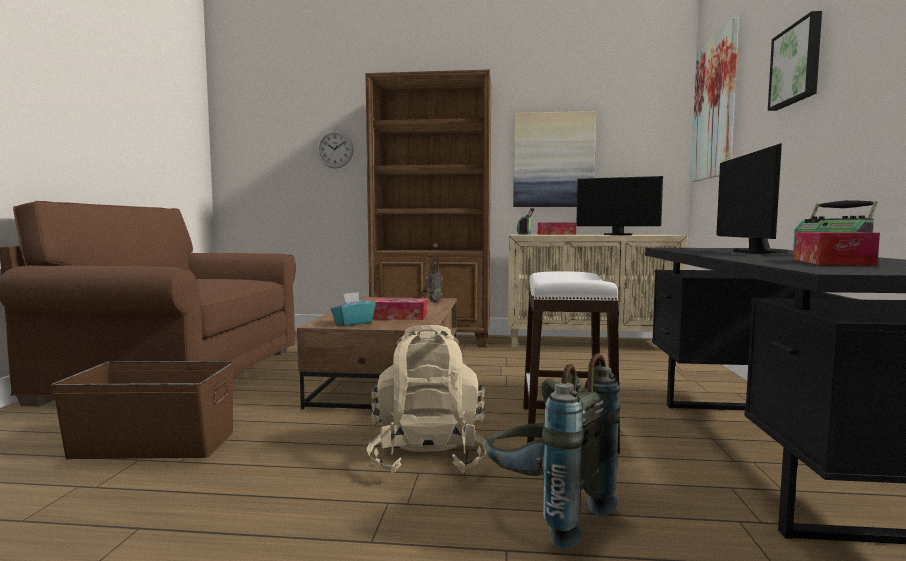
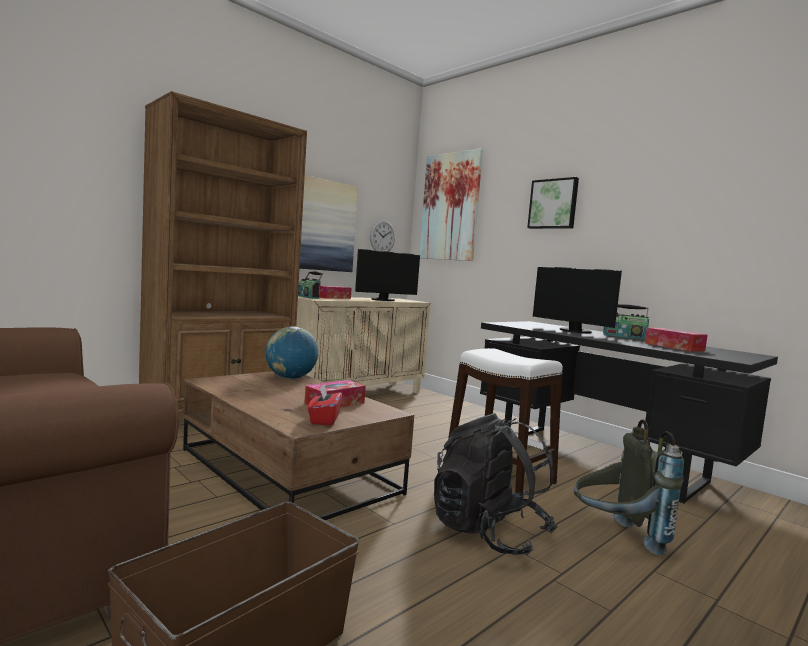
camera: 50 degrees left, 0 degrees up
(335, 149) = (69, 170): wall clock -> wall clock (382, 236)
(353, 323) = (324, 420): turquoise tissue box -> red tissue box
(428, 456) = (488, 532): beige backpack -> black backpack
(433, 302) = (290, 378): radio -> globe

